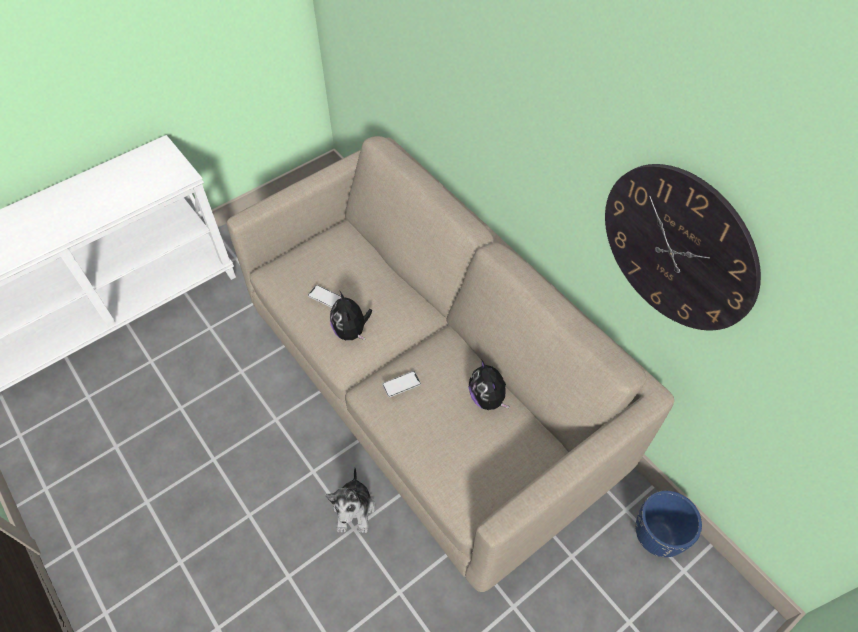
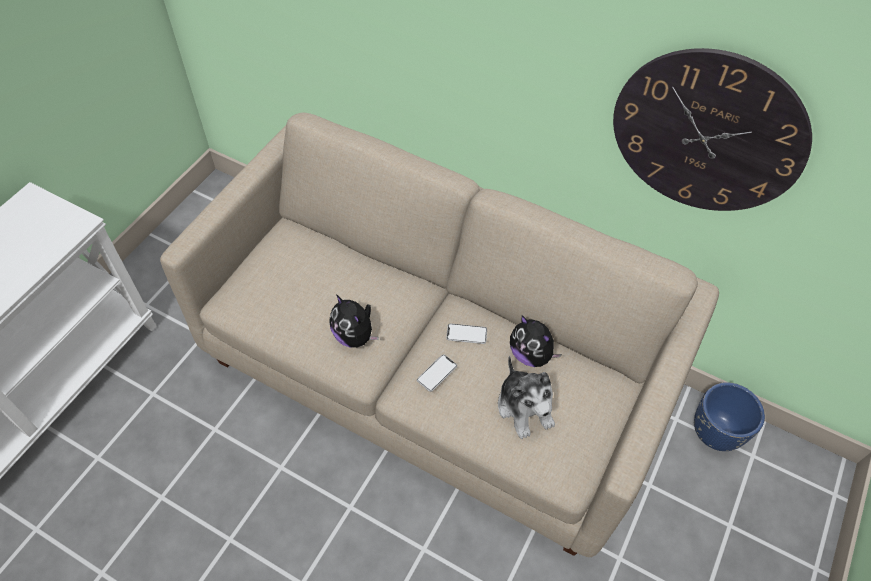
camera: 25 degrees left, 0 degrees up
(325, 297) = (307, 309): phone -> phone (466, 334)
(354, 509) = (414, 529): plush toy -> plush toy (524, 407)

